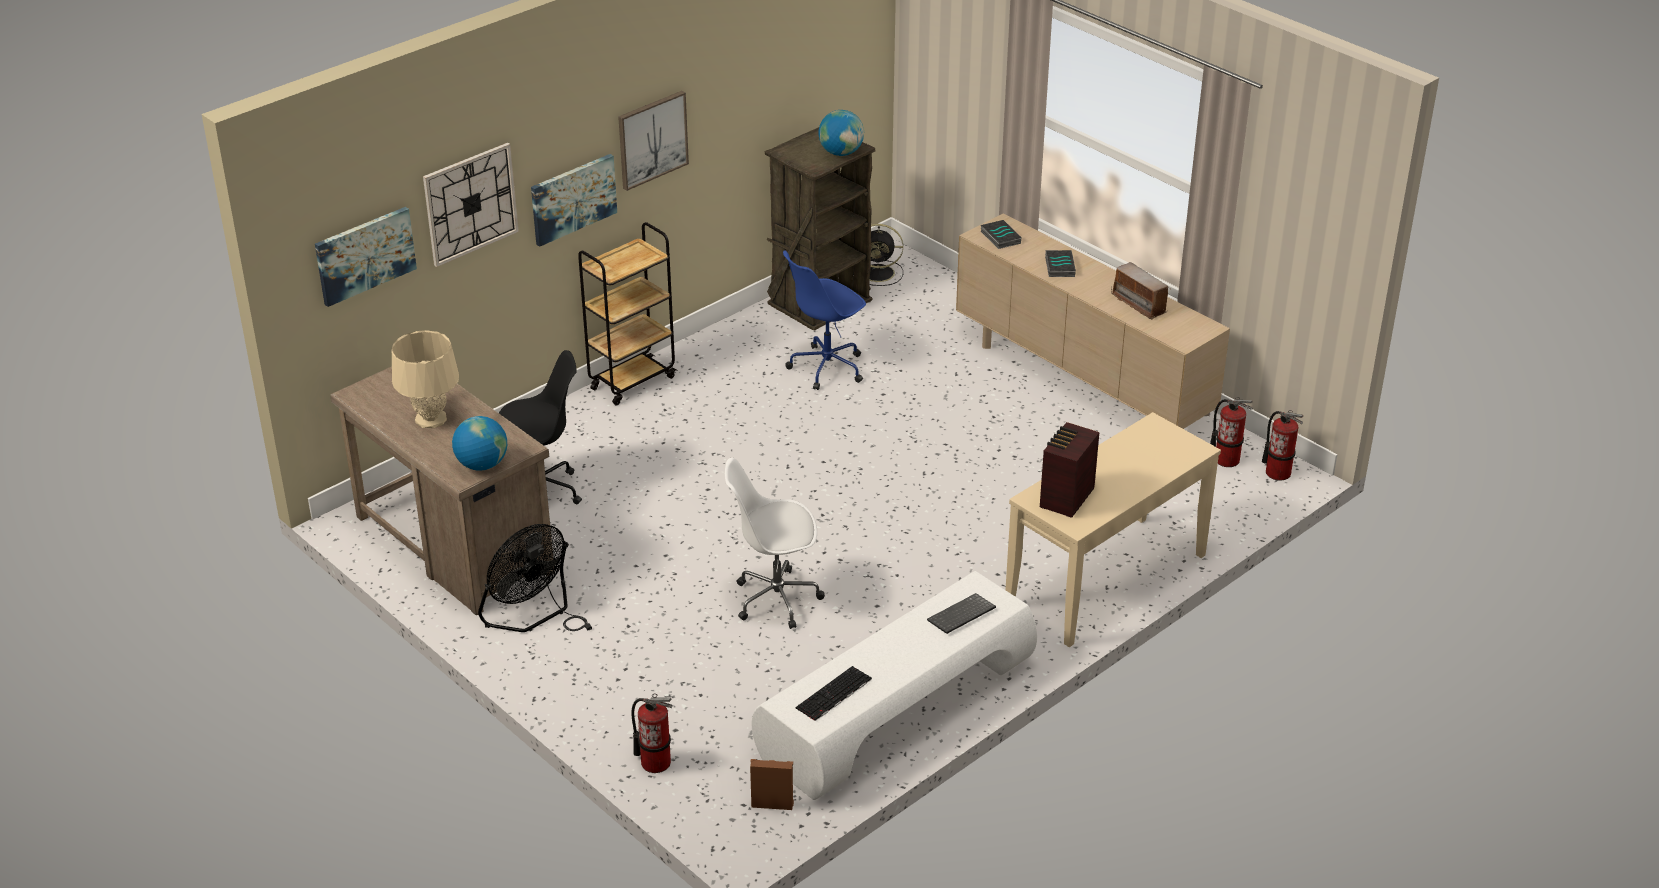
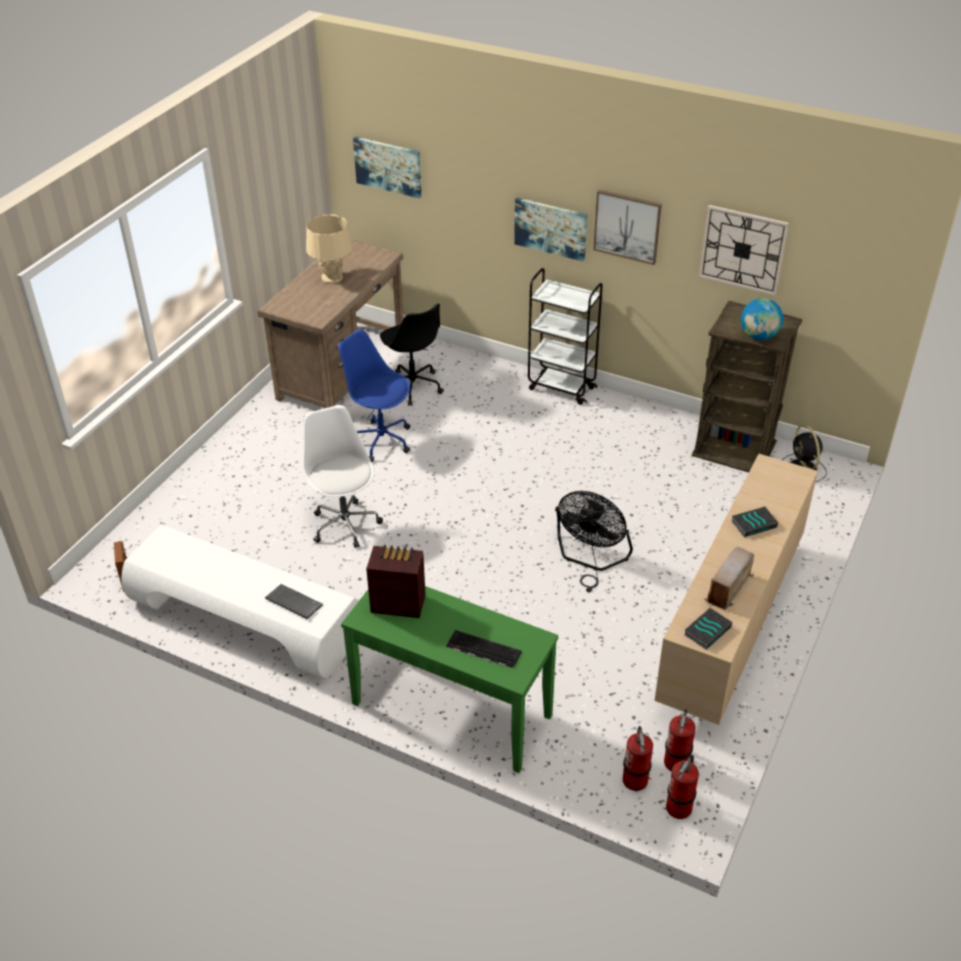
camera: 70 degrees right, 5 degrees up
(470, 204) = (468, 180): wall clock -> wall clock (742, 249)
(482, 465) = (290, 309): globe -> none
(540, 613) = (287, 424): black fan -> black fan (589, 559)
(632, 382) = (562, 388): brown cart -> white cart
(655, 762) = (156, 515): fire extinguisher -> fire extinguisher (635, 780)
(825, 369) = (644, 475): blue office chair -> blue office chair (380, 440)
(834, 694) = (180, 557): keyboard -> keyboard (482, 649)
(999, 237) = (774, 477): book -> book (707, 630)
(1107, 580) = (451, 710): beige console table -> green console table

